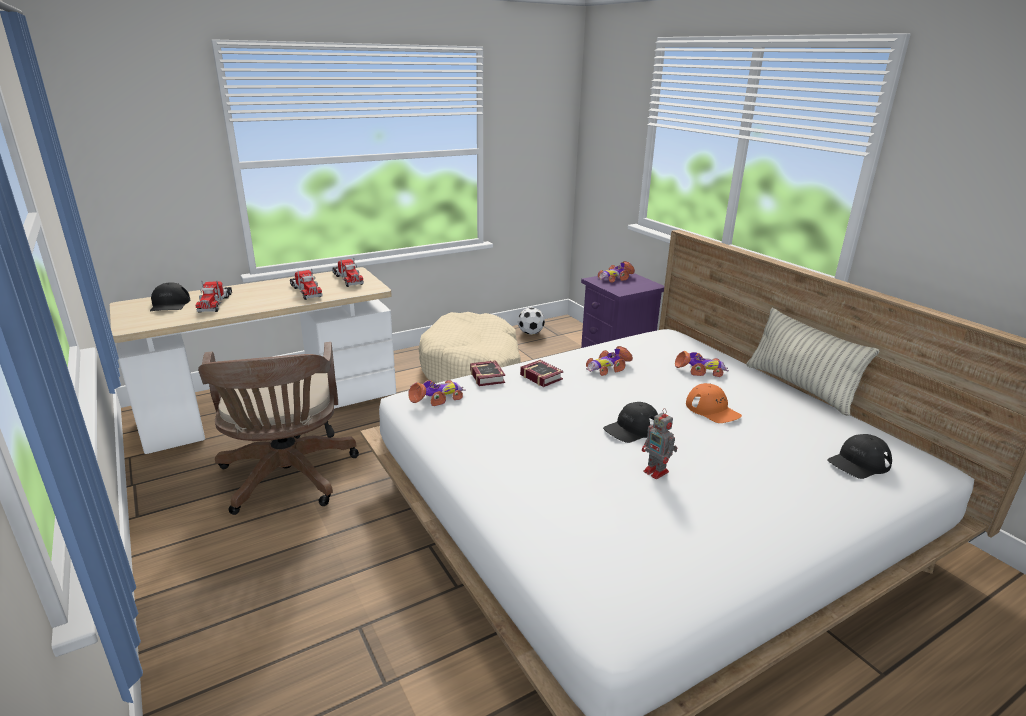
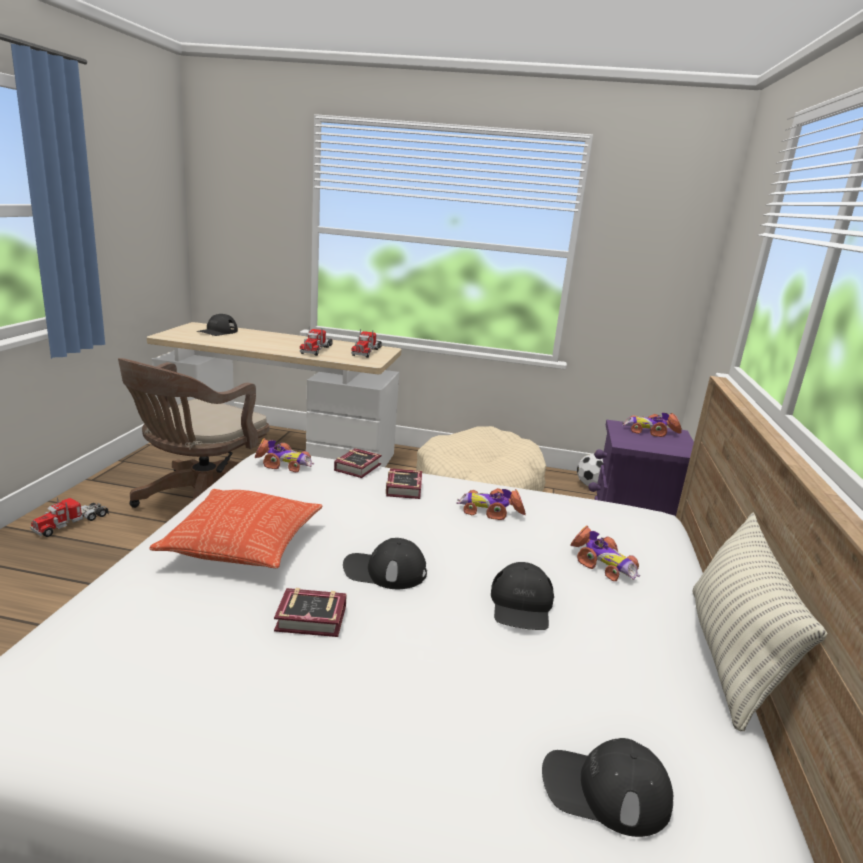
camera: 40 degrees right, 5 degrees down
(215, 303) = (243, 339): toy truck -> toy truck (71, 523)
(538, 460) = (242, 546): none -> orange pillow
(657, 472) = (314, 620): toy robot -> book
(712, 410) = (521, 605): orange cap -> black cap

